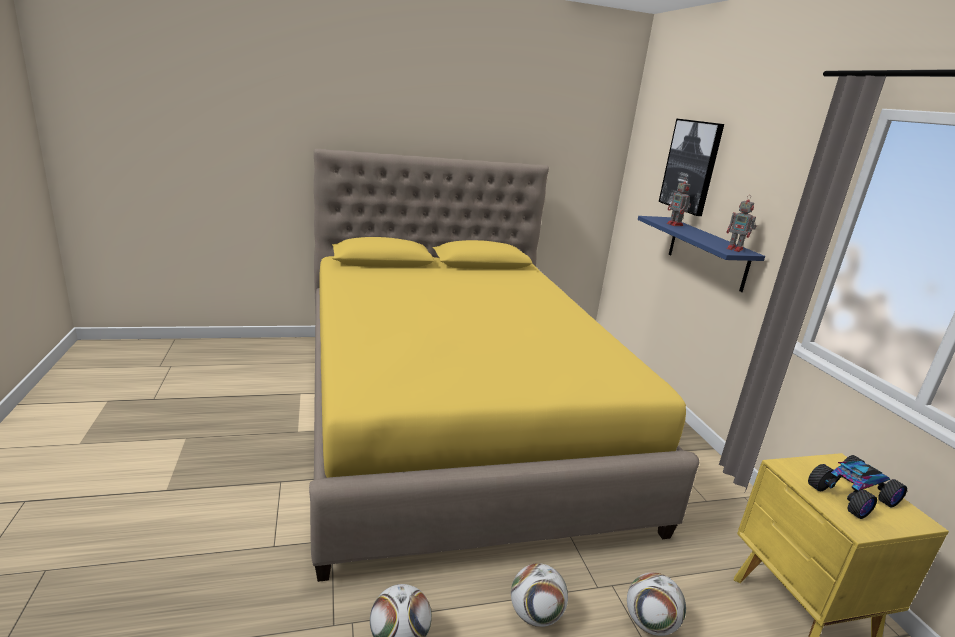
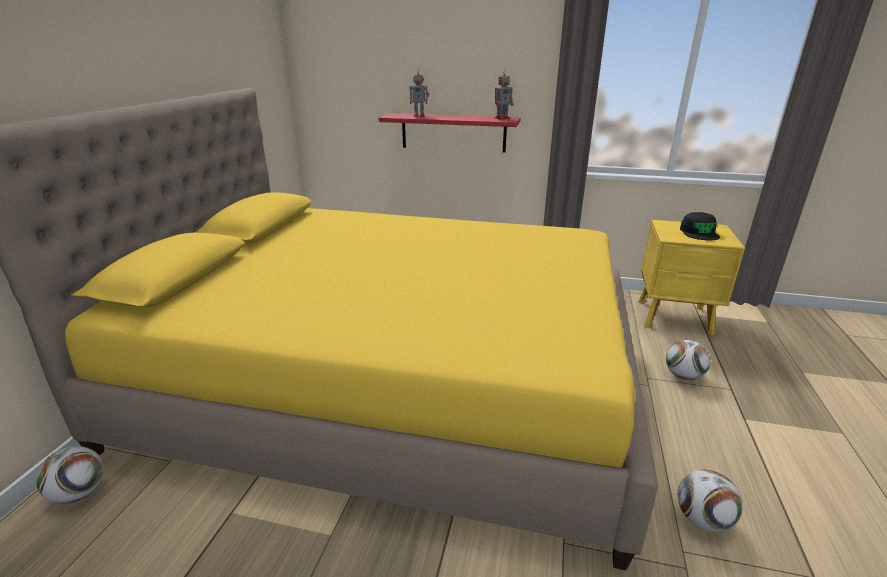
camera: 60 degrees left, 5 degrees up
(535, 614) = (674, 426): football -> football (79, 493)
(691, 166) = (402, 58): picture -> none
(707, 253) = (453, 132): blue shelf -> red shelf
(853, 496) = (699, 232): toy car -> black cap

